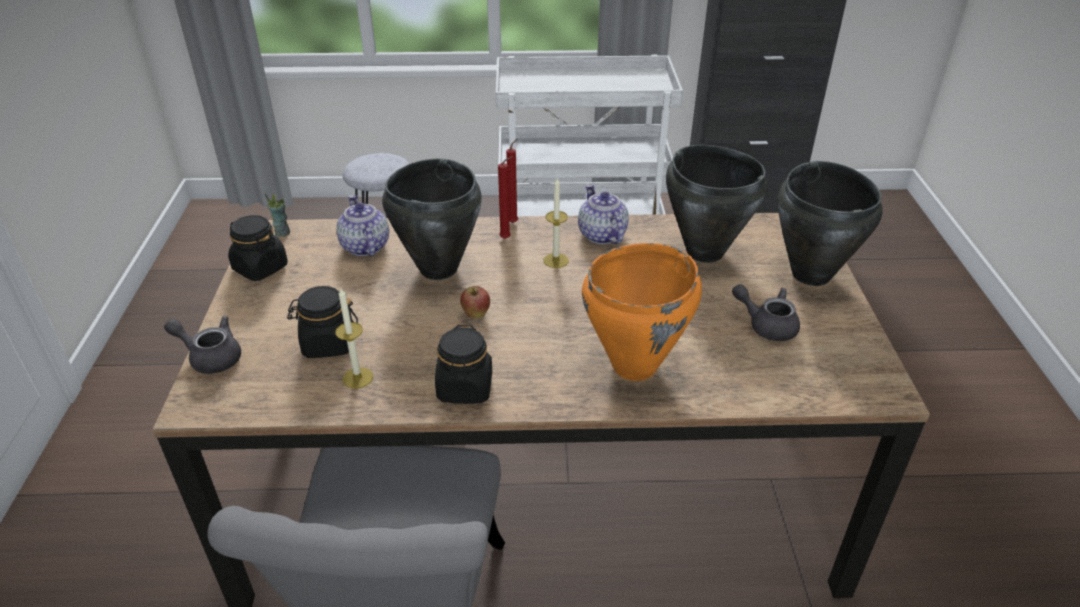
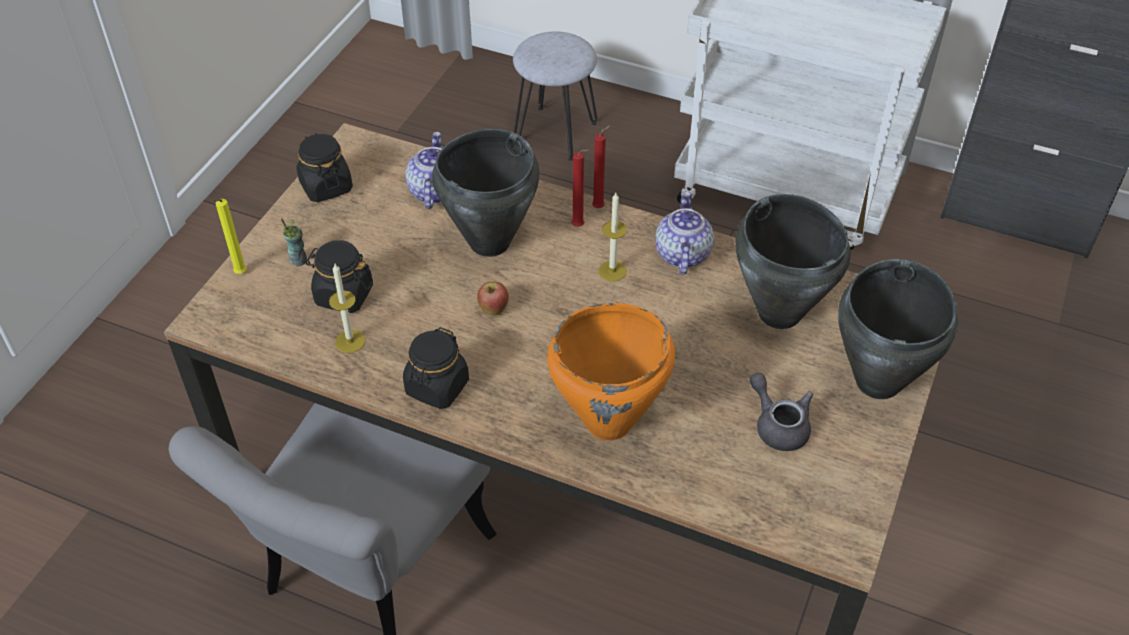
camera: 25 degrees right, 10 degrees up
(211, 357) = (239, 274): grey teapot -> yellow candle
(282, 233) = (366, 149): cup -> cup (298, 260)

